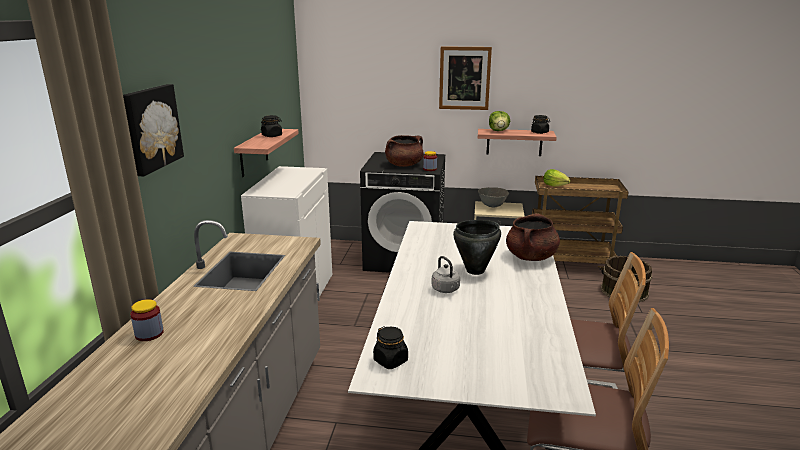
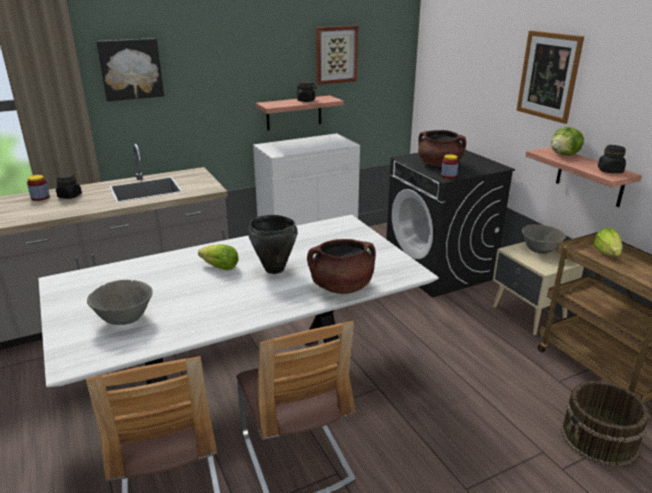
camera: 55 degrees right, 5 degrees up
(267, 86) = (336, 54): none -> picture
(391, 361) = (84, 279): black jar -> black jar (69, 196)
(446, 290) = (220, 267): grey kettle -> lettuce
(502, 353) = (124, 319): none -> grey bowl

